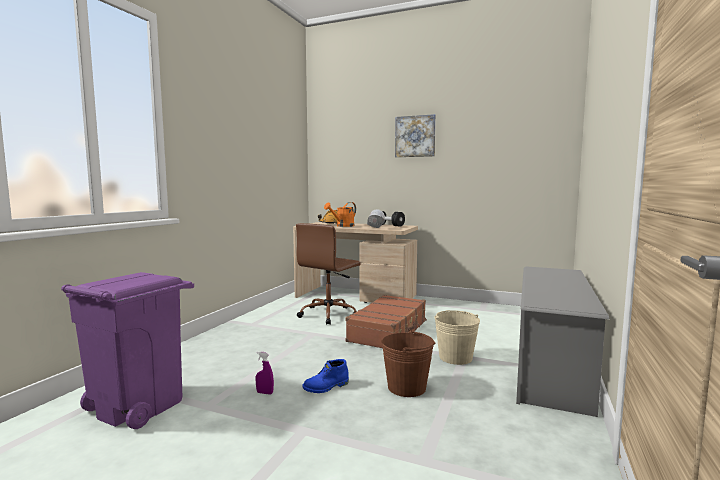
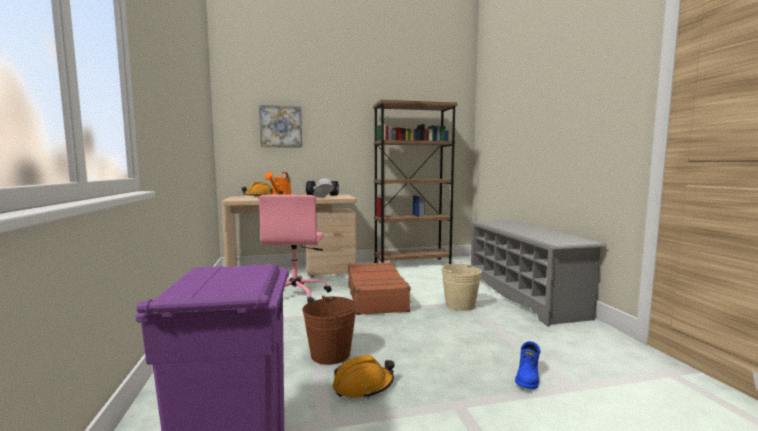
camera: 35 degrees left, 0 degrees up
(264, 393) = (363, 386): purple spray bottle -> orange hard hat
(326, 387) = (409, 360): blue boot -> blue boot (528, 378)
(329, 314) = (295, 294): brown office chair -> pink office chair
(407, 387) = (468, 338): brown bucket -> brown bucket (330, 354)
(415, 136) = (341, 107): picture -> picture (281, 126)
(479, 308) = (412, 264): none -> brown bookcase

